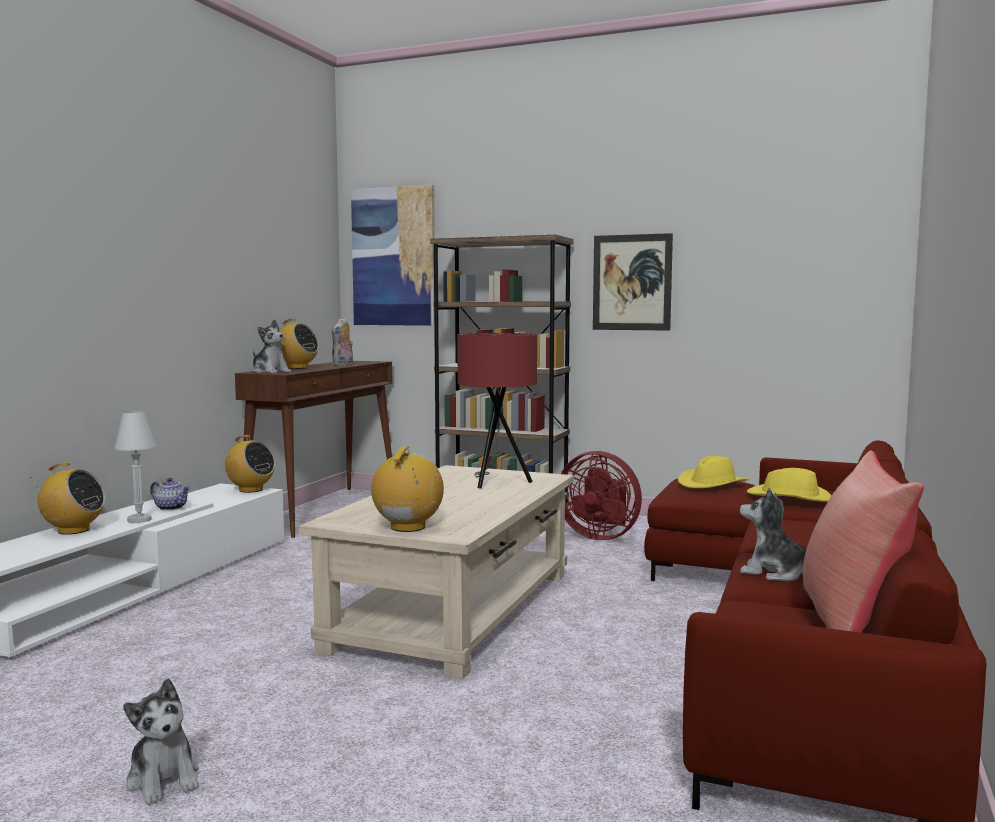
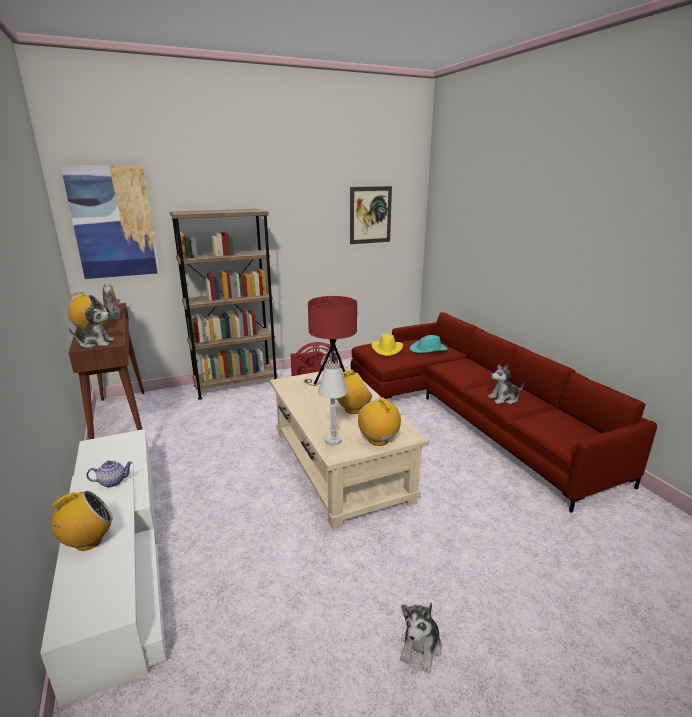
camera: 45 degrees left, 15 degrees up
(139, 520) = (117, 504): white table lamp -> white table lamp (333, 441)
(164, 779) = (421, 647): plush toy -> plush toy turned 105 degrees clockwise
(250, 490) = (122, 438): radio -> radio (353, 409)
(632, 282) = (295, 235): picture -> picture (370, 215)
(789, 497) = (428, 349): yellow hat -> turquoise hat
(851, 622) = (565, 415): red pillow -> none

